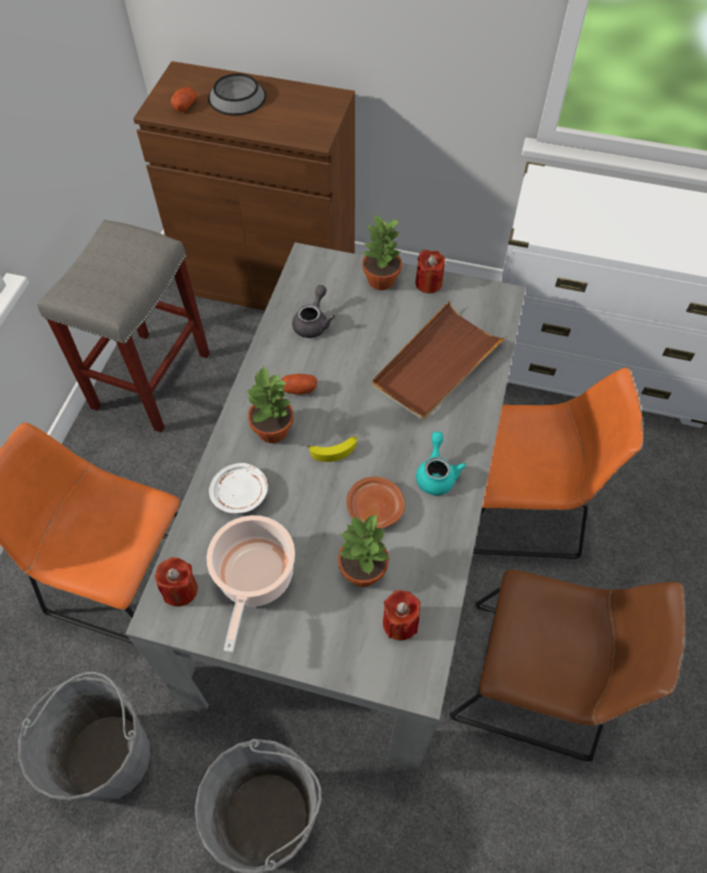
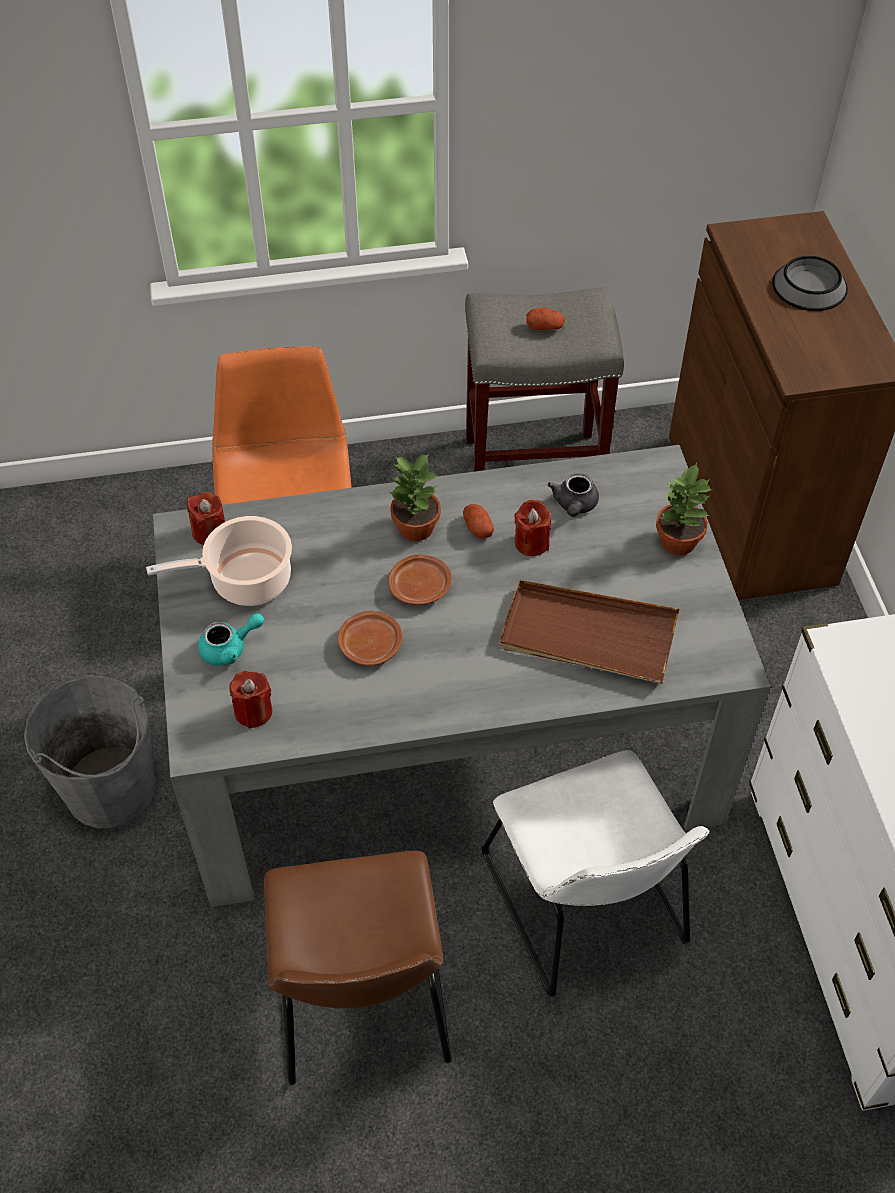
camera: 65 degrees right, 5 degrees down
(110, 756) = (117, 635): grey bucket -> none
(185, 106) = (759, 253): potato -> potato (544, 327)
(240, 493) = (330, 533): white plate -> none
(313, 322) = (574, 505): grey teapot -> grey teapot turned 105 degrees clockwise
(334, 450) = (420, 586): banana -> brown plate
(363, 569) = (296, 661): potted plant -> none
(428, 283) = (705, 587): red candle -> red candle (531, 543)
(436, 473) = (440, 684): turquoise teapot -> turquoise teapot (230, 648)
(520, 507) = (587, 906): orange chair -> white chair

